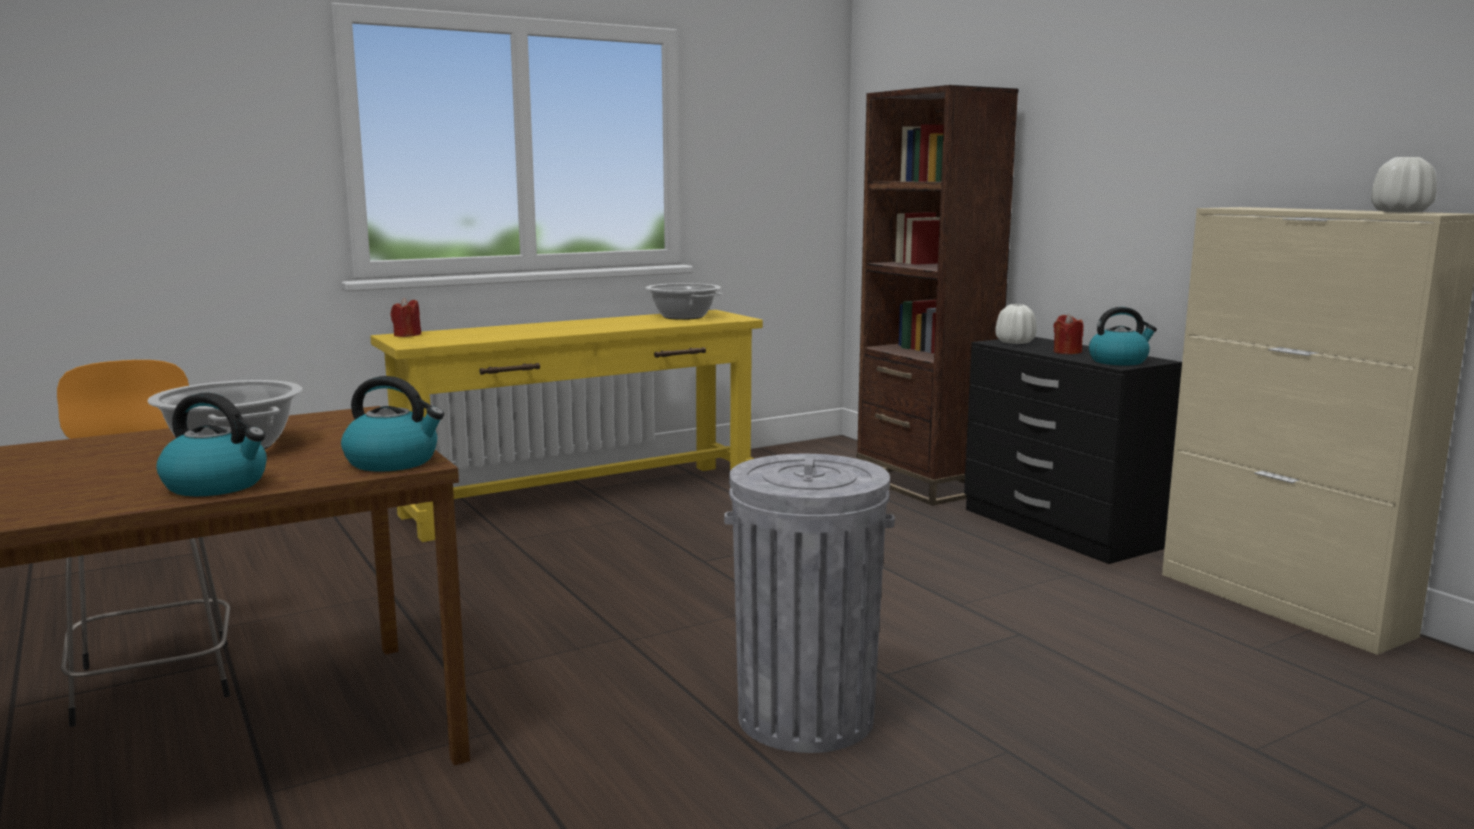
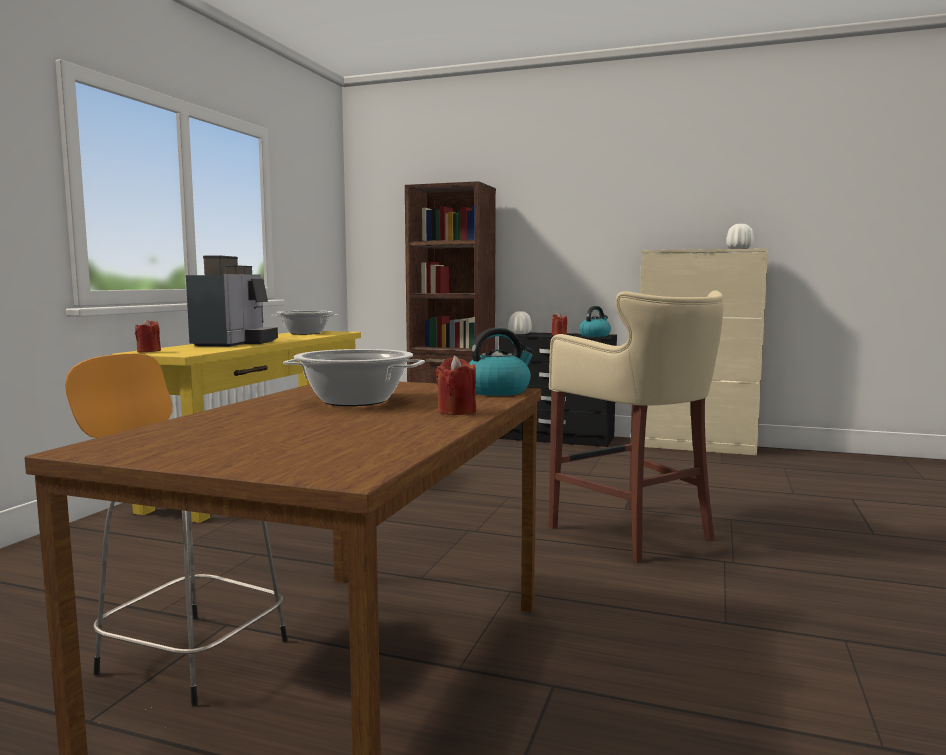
camera: 40 degrees left, 5 degrees down
(217, 485) = (456, 411): kettle -> red candle
(532, 329) = (234, 343): none -> coffee machine
(805, 717) = (635, 533): grey trash can -> beige stool

